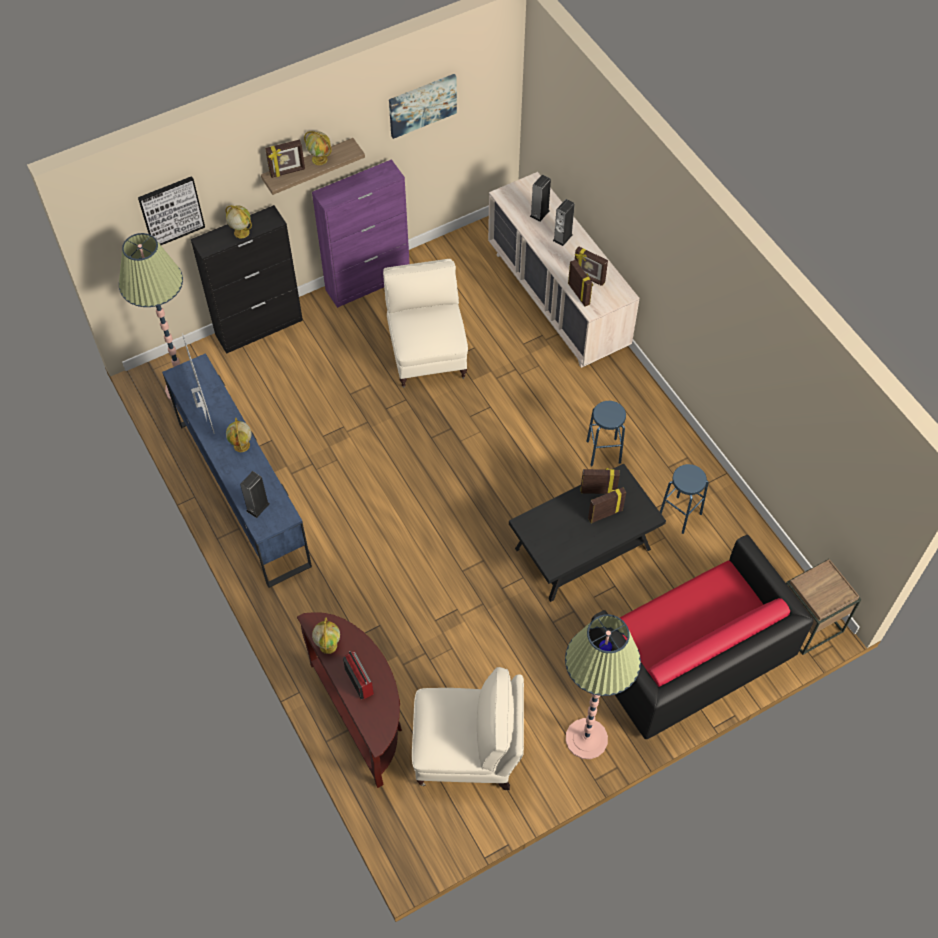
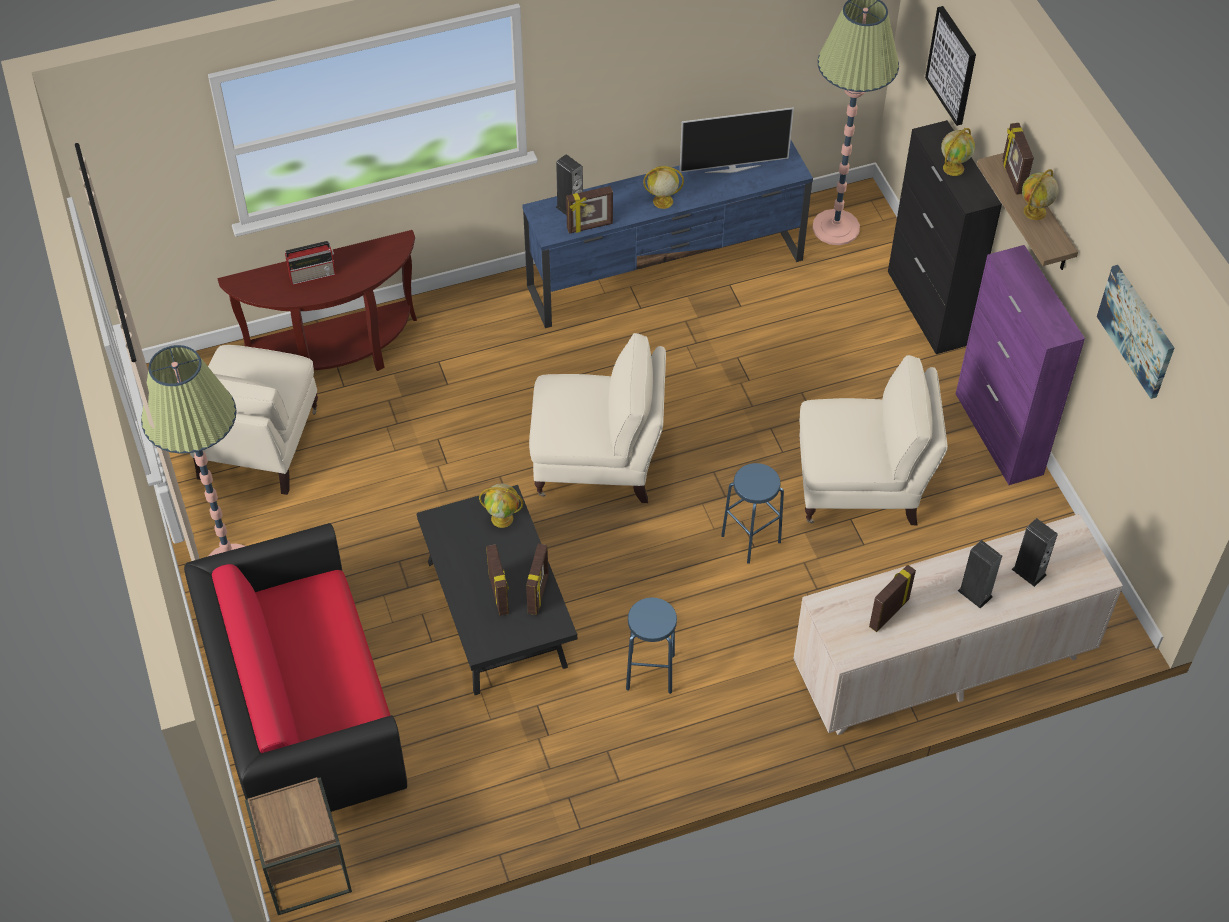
camera: 100 degrees right, 5 degrees down
(328, 645) = (366, 252): globe -> globe (503, 518)
(437, 509) = (598, 463): none -> beige armchair
(579, 294) = (857, 594): picture frame -> picture frame (590, 227)
(680, 515) = (523, 747): blue stool -> blue stool (750, 538)

